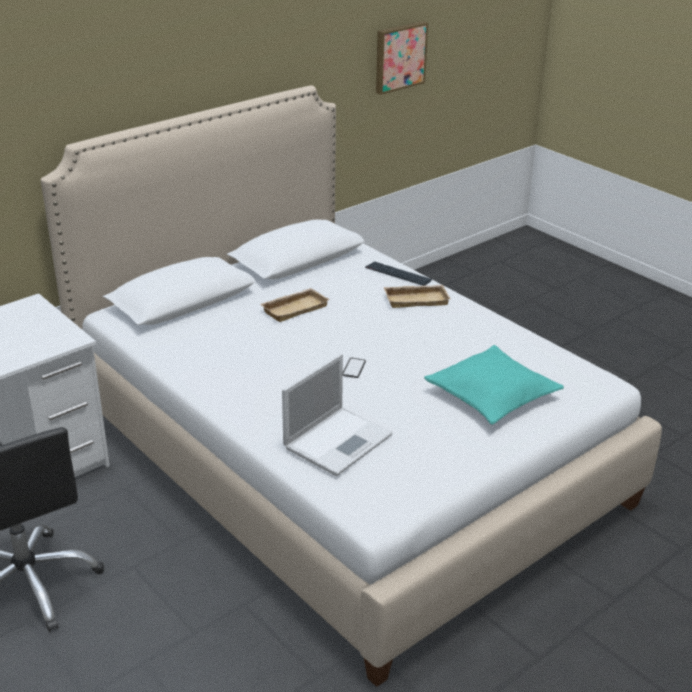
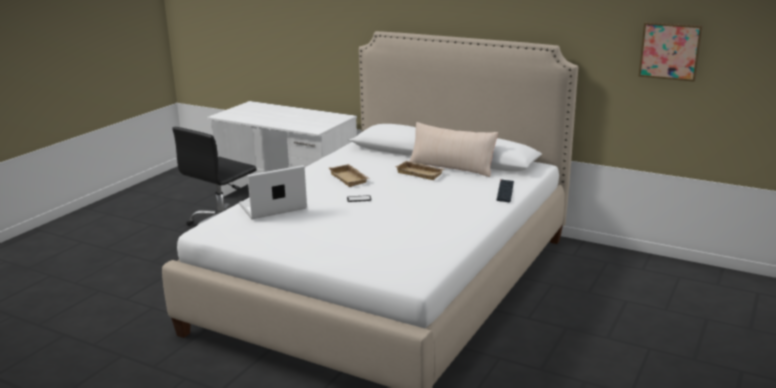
camera: 70 degrees right, 10 degrees down
(292, 284) = (452, 167): none -> beige pillow
(339, 440) = (271, 207): laptop -> laptop turned 135 degrees clockwise
(416, 299) = (474, 202): beige tray -> beige tray (350, 178)
(492, 395) = (361, 242): turquoise pillow -> none

